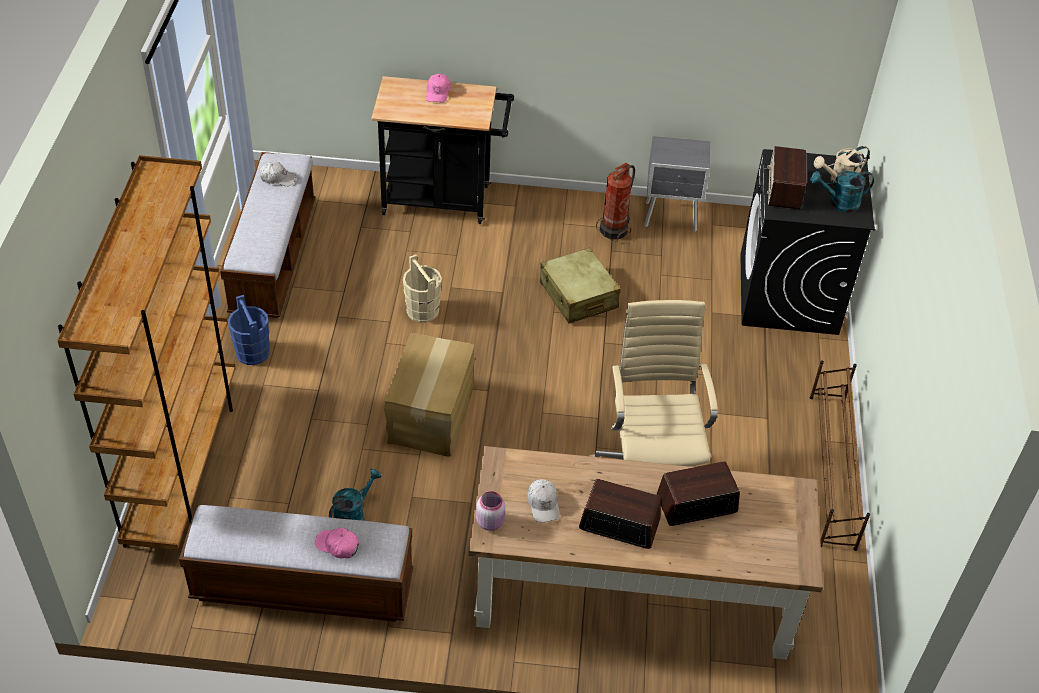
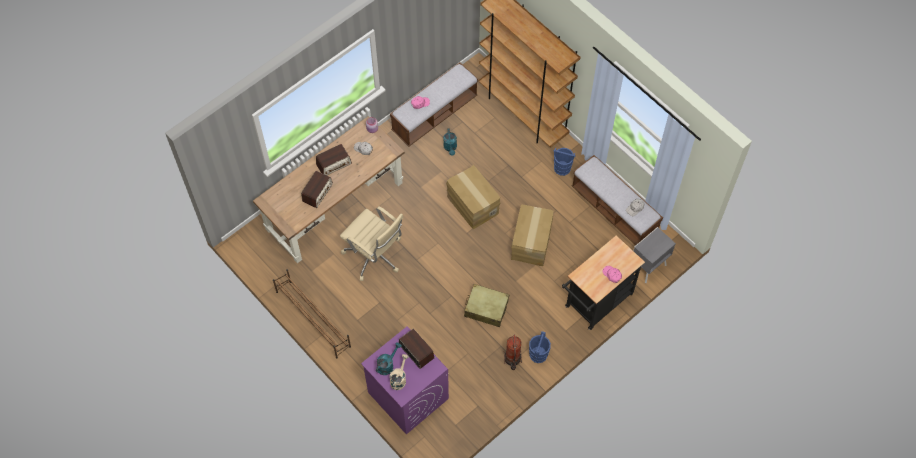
camera: 135 degrees right, 15 degrees up
(422, 310) = (531, 243): beige bucket -> cardboard box
(578, 211) = (538, 354): none -> blue bucket
(672, 218) = (498, 391): grey nightstand -> grey nightstand (647, 267)
(789, 294) = (407, 395): black washing machine -> purple washing machine

